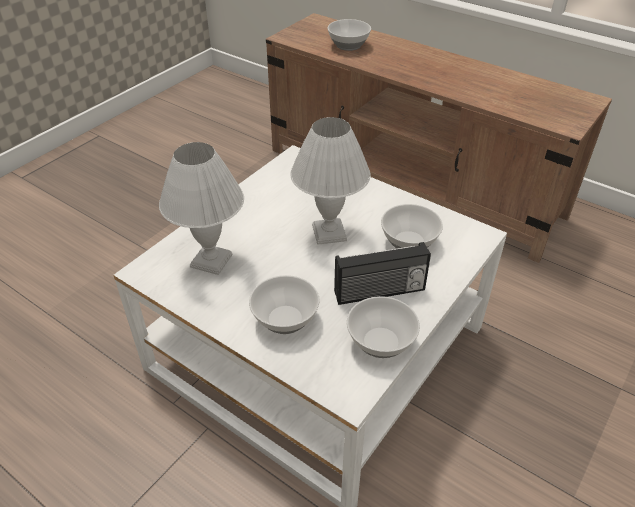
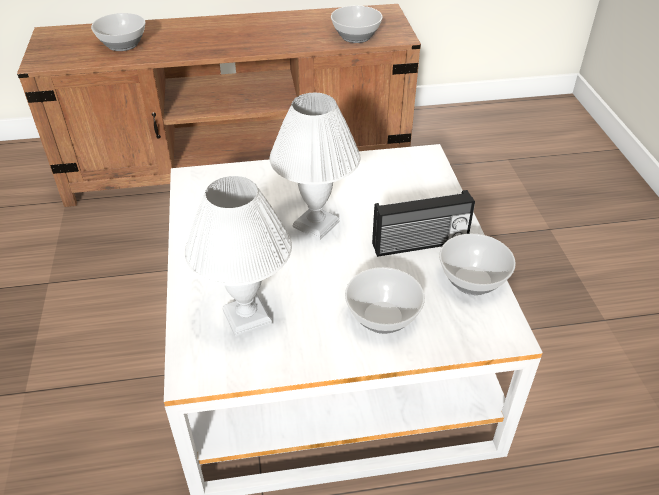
camera: 45 degrees left, 0 degrees up
(380, 292) = (420, 244): radio -> radio turned 45 degrees clockwise
(408, 241) = (385, 192): bowl -> bowl (355, 36)

